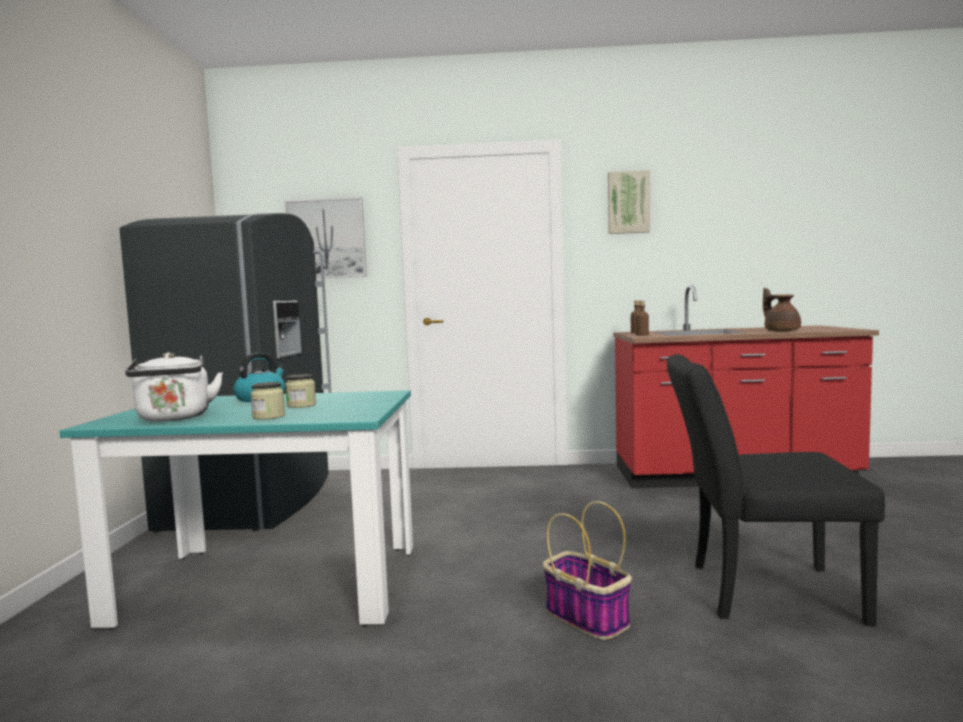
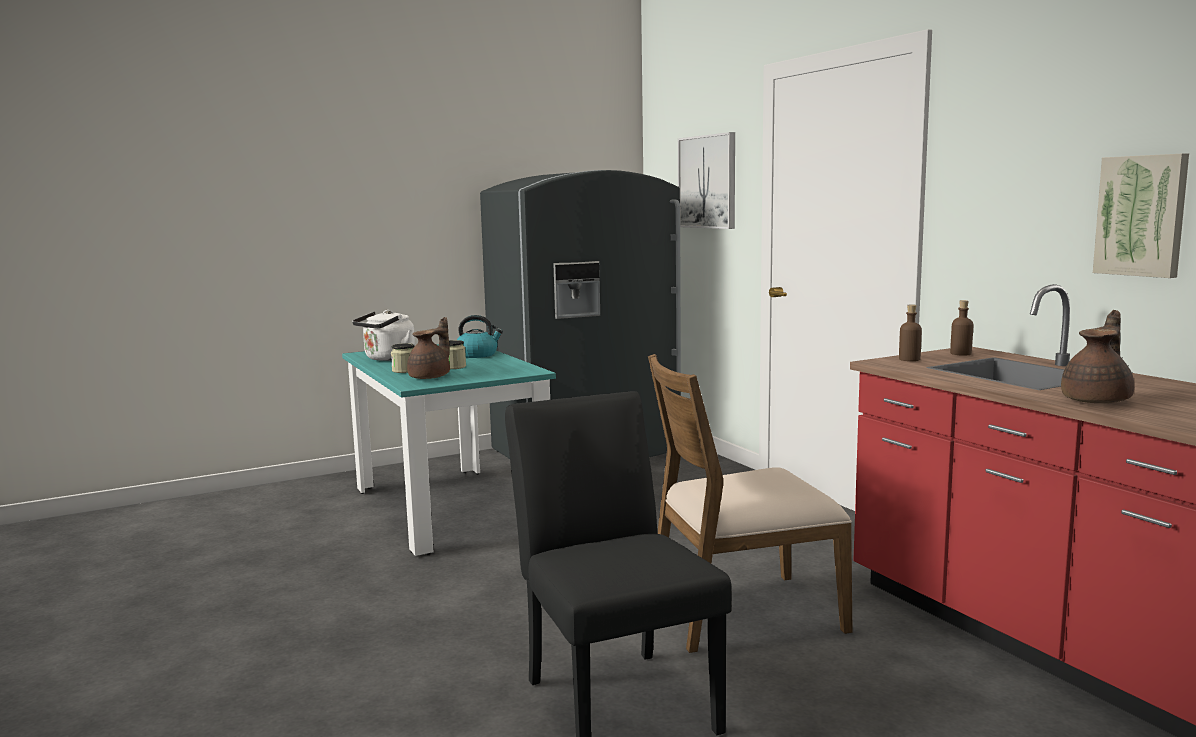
camera: 60 degrees right, 5 degrees up
(333, 412) = (431, 377): none -> brown teapot
(585, 617) = (484, 621): basket -> none
(628, 202) = (1014, 127): picture -> picture (1142, 215)
(647, 525) = (743, 613): none -> brown chair

